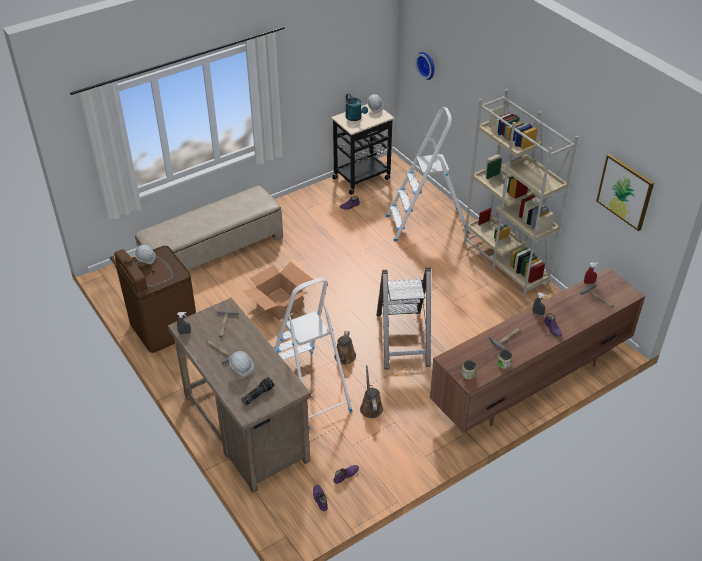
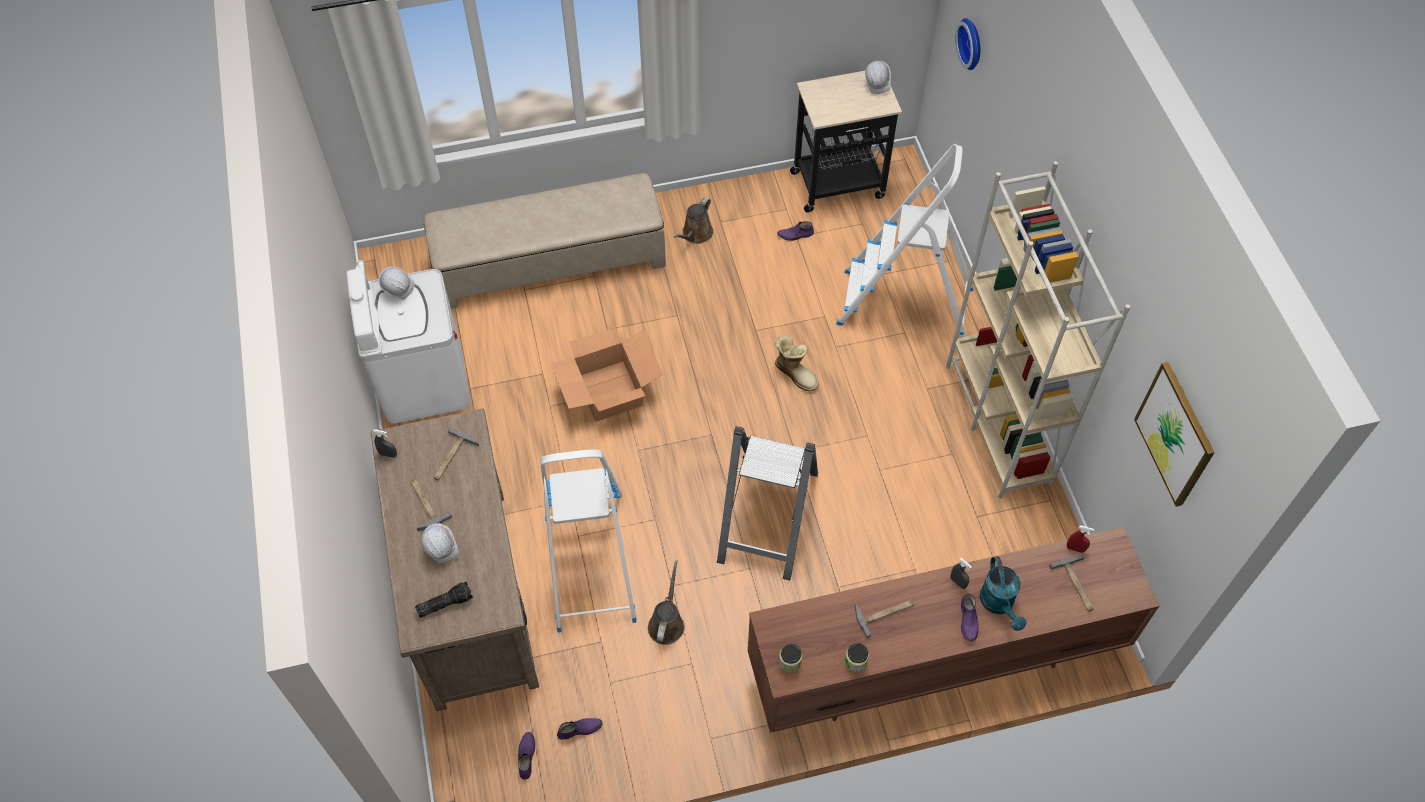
camera: 20 degrees right, 15 degrees up
(162, 328) = (422, 382): brown washing machine -> white washing machine
(344, 358) = (665, 522): brown watering can -> brown watering can (695, 234)
(355, 118) = (835, 96): turquoise watering can -> turquoise watering can (999, 604)
(383, 269) = (796, 373): none -> boot

